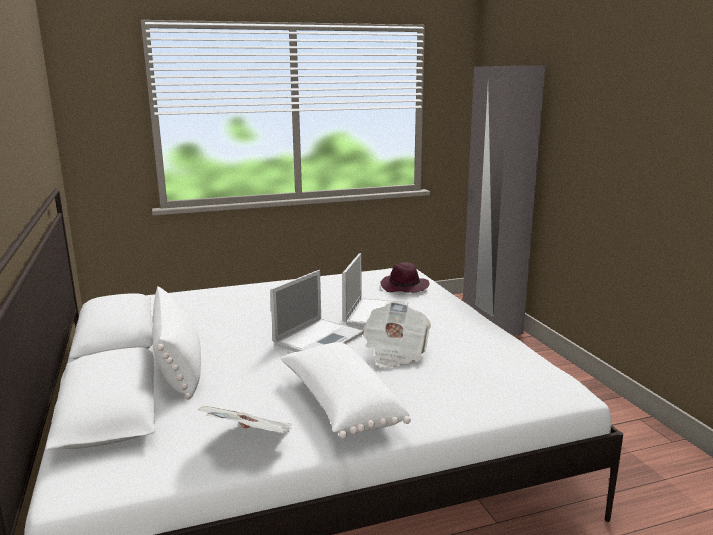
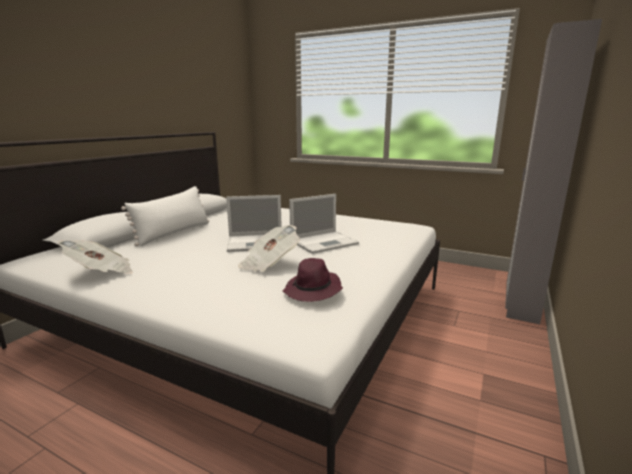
camera: 45 degrees right, 0 degrees up
(339, 405) = (172, 276): white pillow -> none
(405, 287) = (385, 234): purple hat -> purple hat (313, 290)

